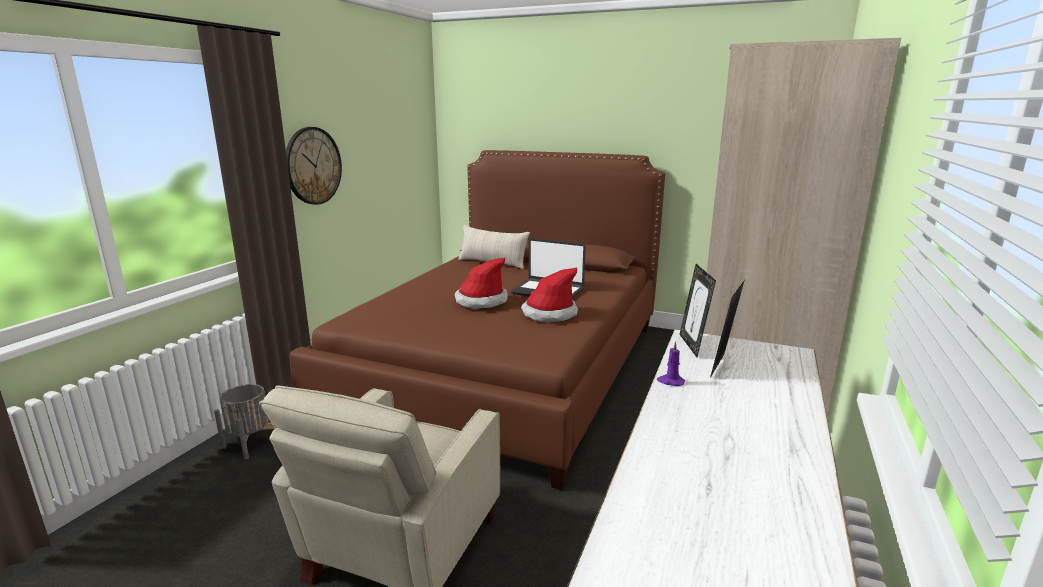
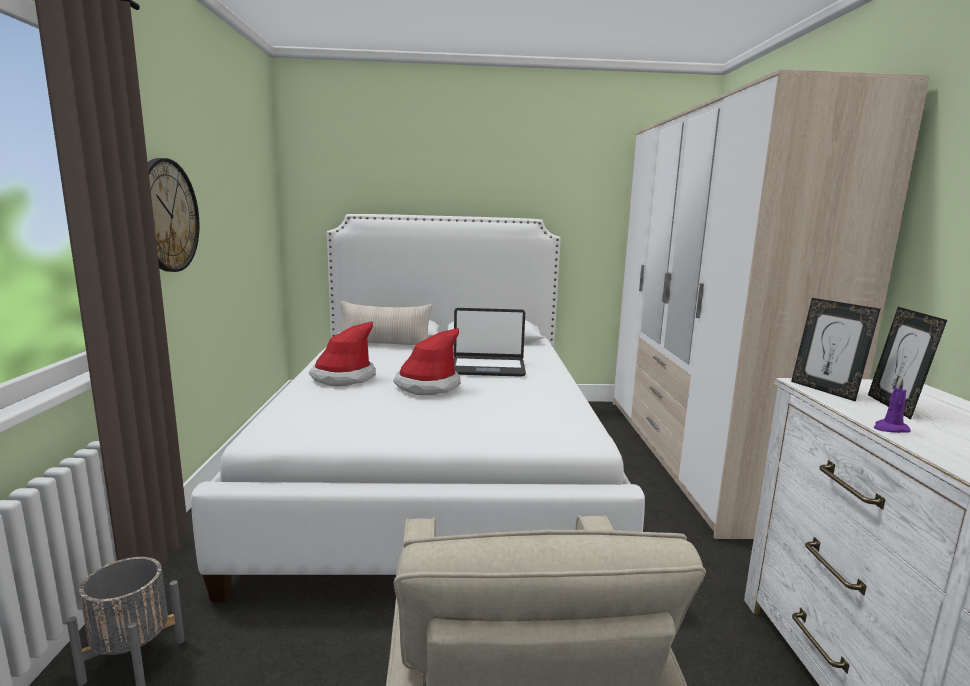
camera: 25 degrees left, 5 degrees down
(505, 367) = (435, 467): brown bed -> white bed
(549, 313) = (521, 390): hat -> hat (343, 377)

